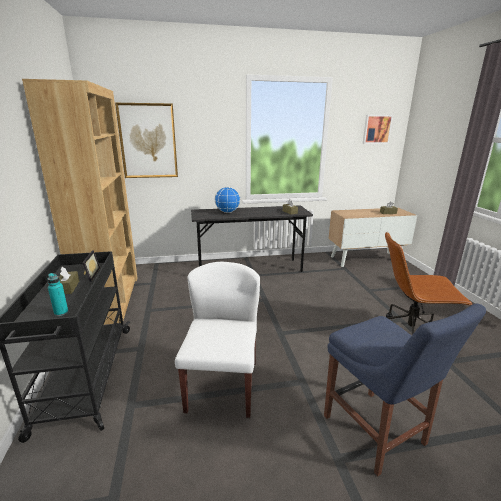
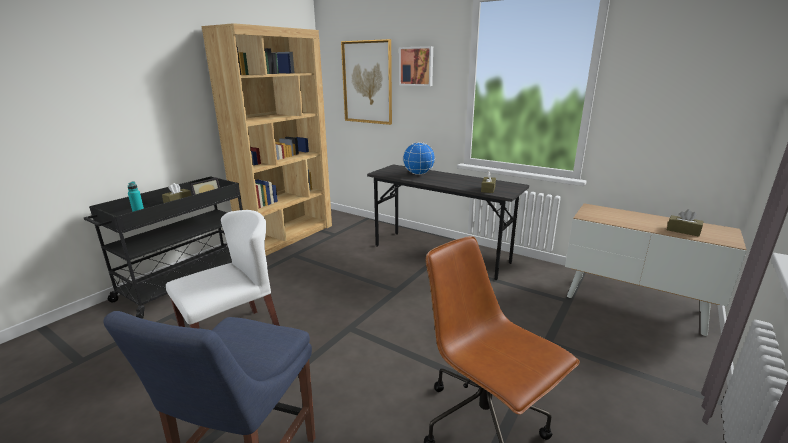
camera: 45 degrees right, 0 degrees up
(376, 129) = (707, 69): picture -> picture (416, 66)

